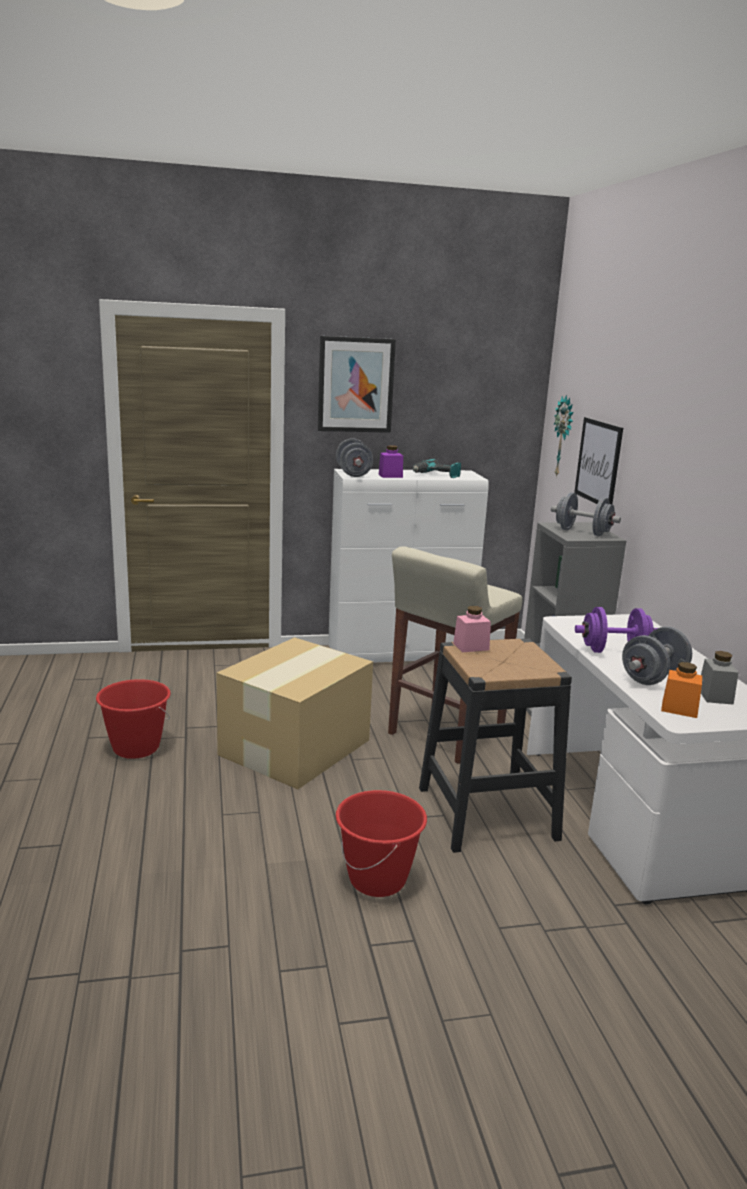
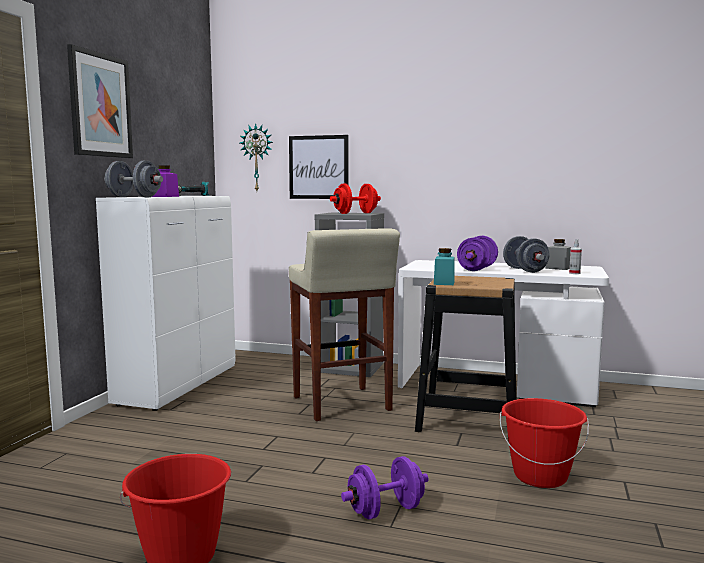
camera: 60 degrees left, 10 degrees down
(245, 806) = (385, 510): none -> purple dumbbell
(297, 747) = (294, 462): cardboard box -> none
(471, 646) = (444, 283): pink jar -> turquoise jar
(582, 532) = (355, 213): grey dumbbell -> red dumbbell
(679, 709) = (574, 273): orange jar -> spray bottle

